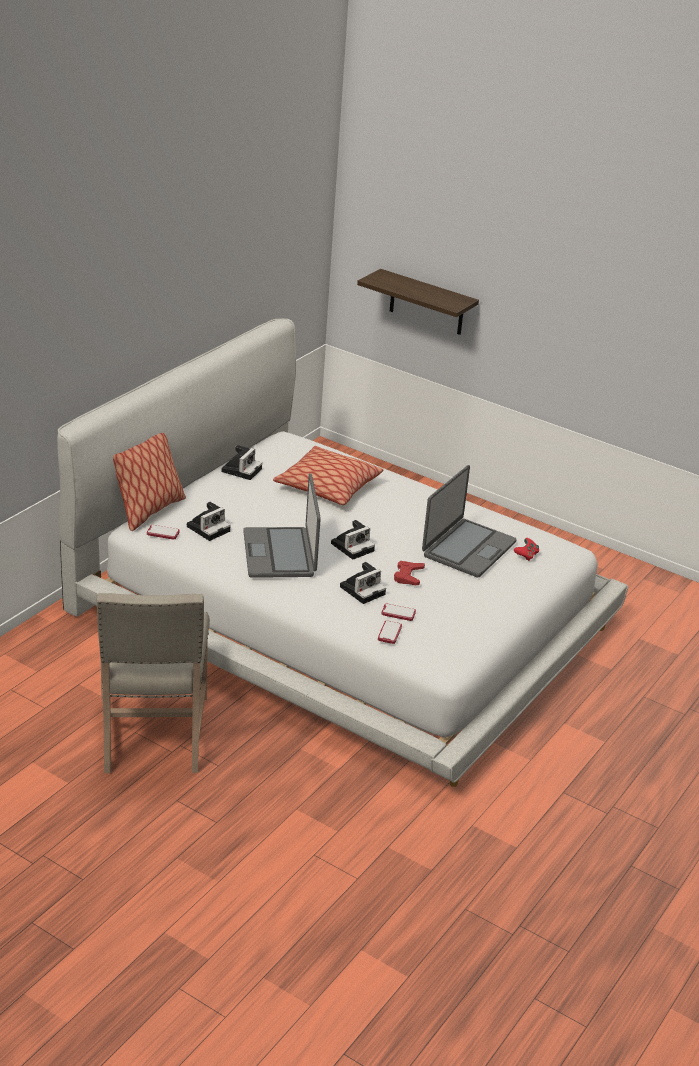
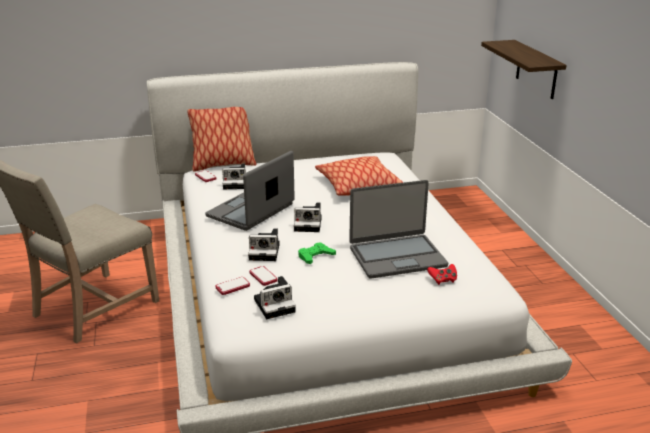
camera: 45 degrees right, 5 degrees down
(241, 469) = (318, 160): camera -> camera (276, 305)
(408, 576) = (315, 256): red game controller -> green game controller

